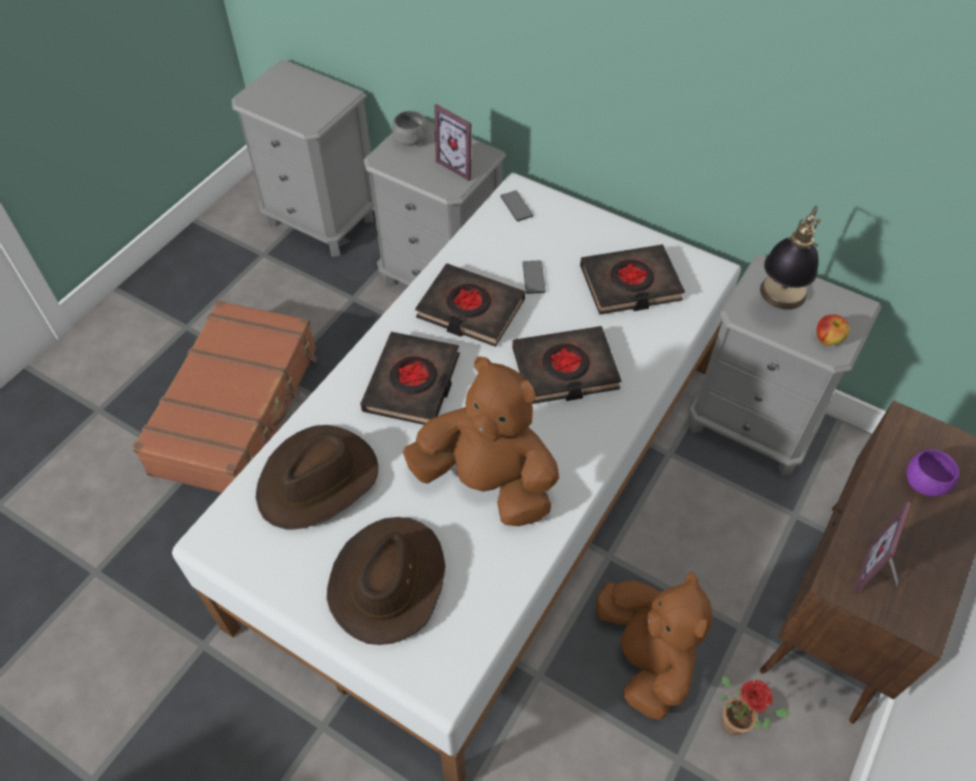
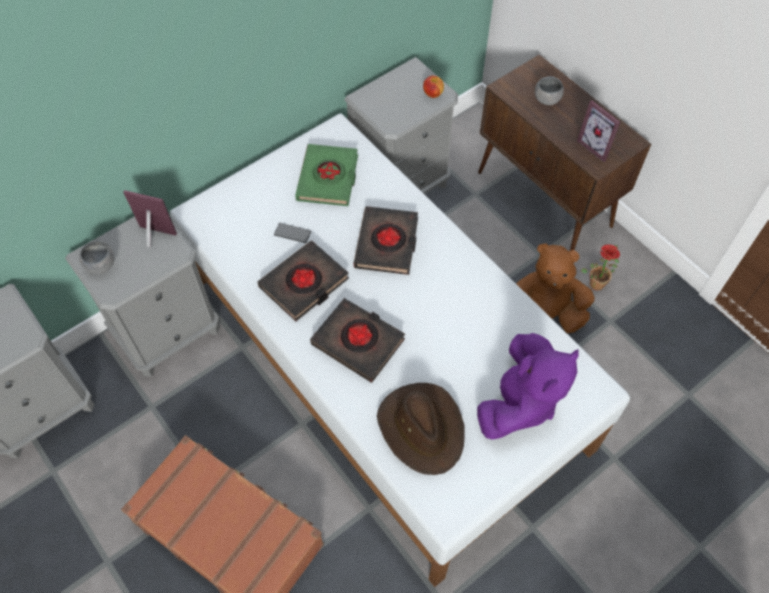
camera: 70 degrees left, 5 degrees up
(388, 581) = (519, 402): brown hat -> purple plush toy
(460, 165) = (154, 238): picture frame -> picture frame turned 135 degrees counterclockwise
(487, 482) = (462, 320): brown plush toy -> none
(516, 206) = (212, 220): phone -> none
(630, 284) = (328, 178): black book -> green book
(776, 305) = (394, 106): table lamp -> none
(924, 483) = (547, 99): purple bowl -> grey bowl

